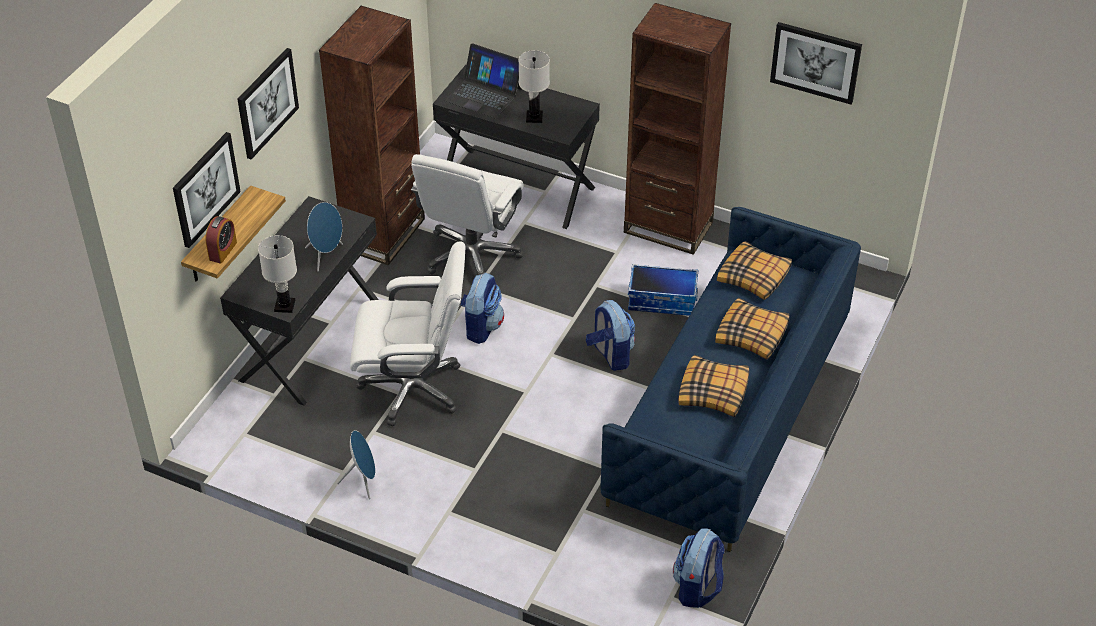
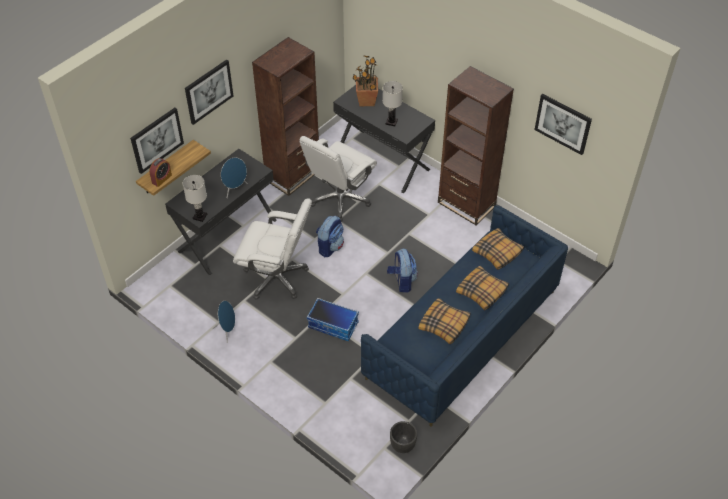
camera: 15 degrees right, 5 degrees up
(484, 94) = (366, 101): laptop -> potted plant
(662, 300) = (446, 252): storage box -> storage box (333, 325)
(697, 588) = (402, 445): backpack -> black planter

